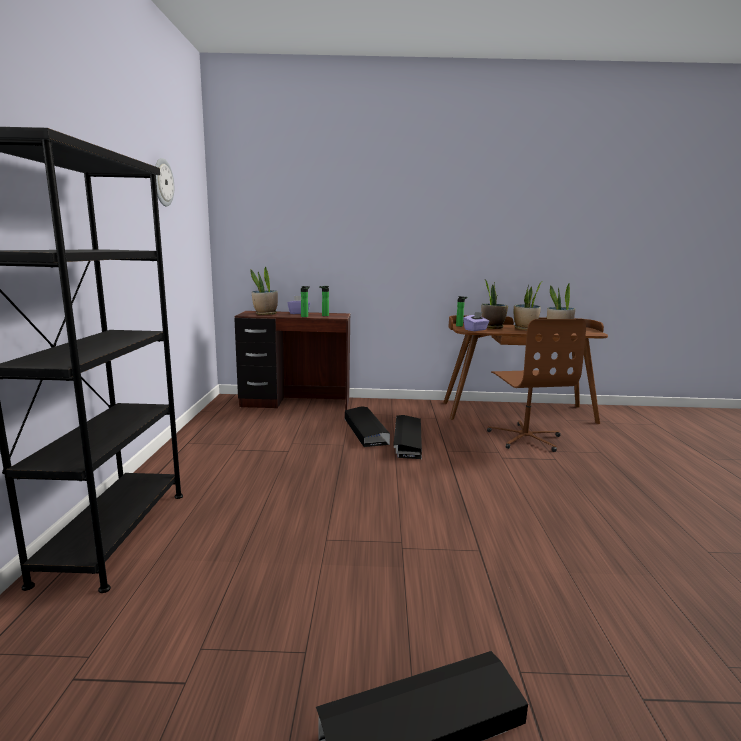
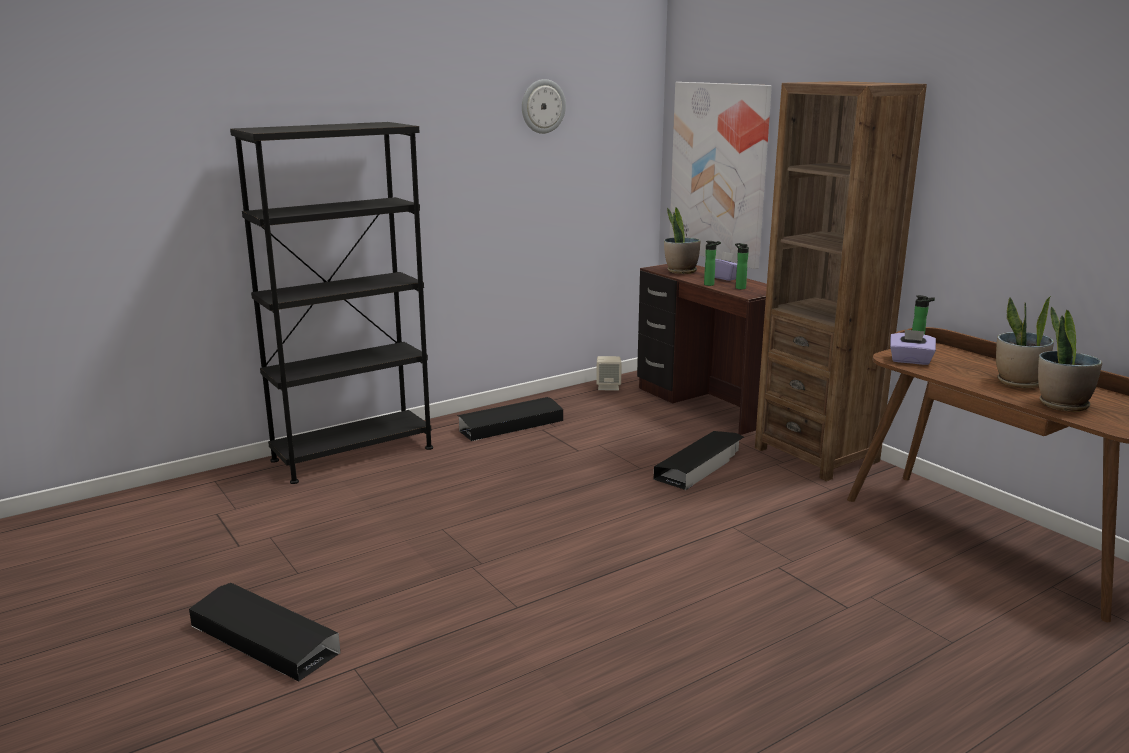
camera: 55 degrees right, 5 degrees up
(218, 412) = (608, 387): none -> beige speaker
(272, 244) = (719, 172): none -> picture
(395, 406) = (816, 454): none -> brown bookcase
(407, 441) = (714, 496): black storage box -> black storage box (510, 425)
(492, 327) = (965, 364): potted plant -> none
(525, 438) = (887, 568): brown office chair -> none

